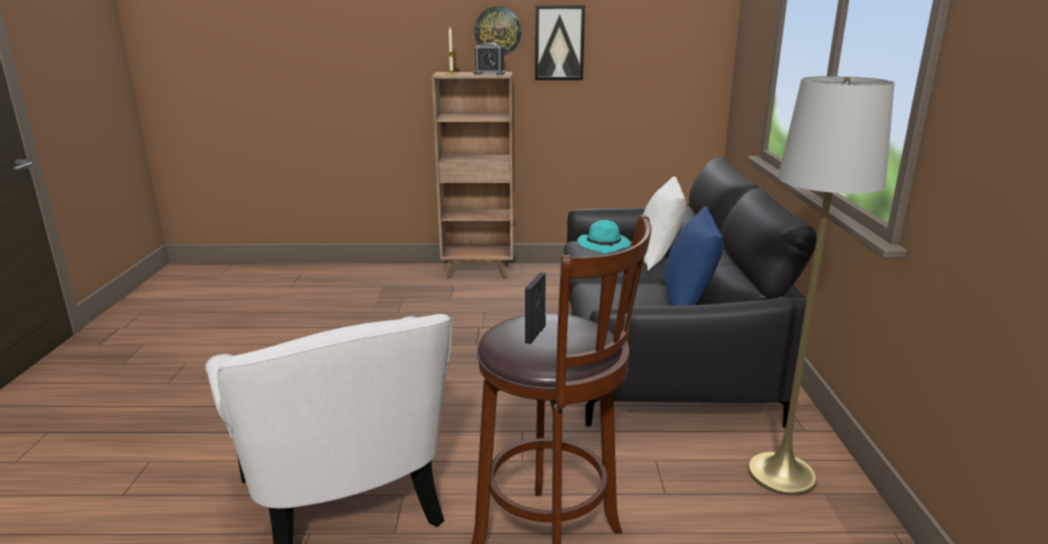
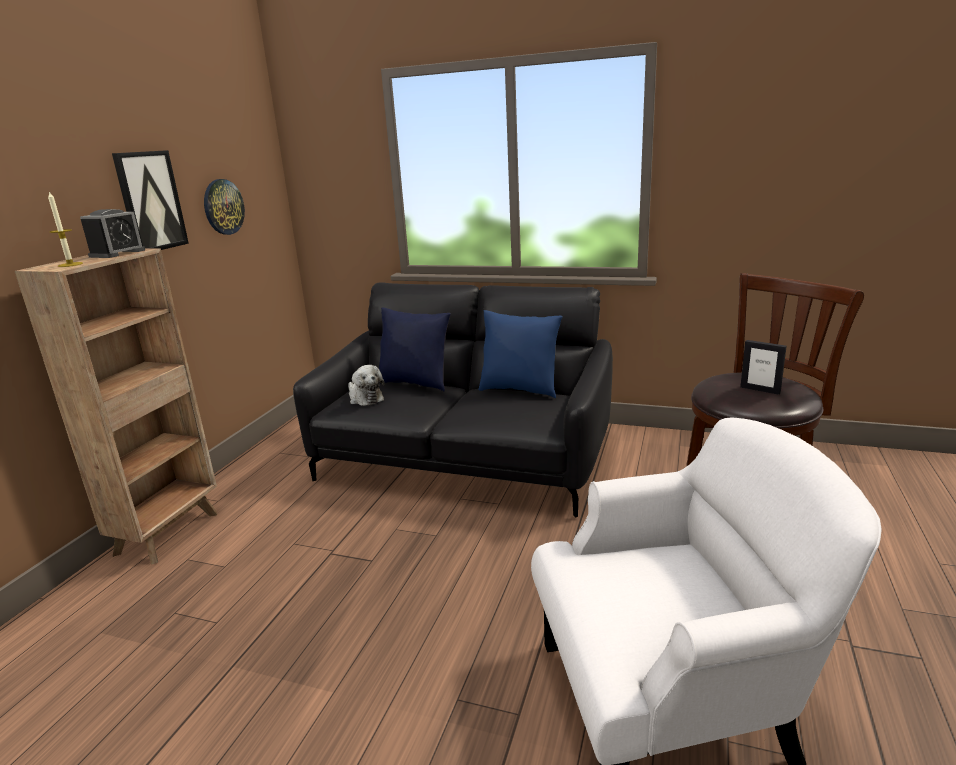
camera: 70 degrees left, 0 degrees up
(498, 31) = (75, 194): wall clock -> wall clock (223, 207)
(604, 245) = (365, 398): turquoise hat -> plush toy
(658, 258) = (415, 383): white pillow -> blue pillow
(781, 474) = (656, 453): grey floor lamp -> none

